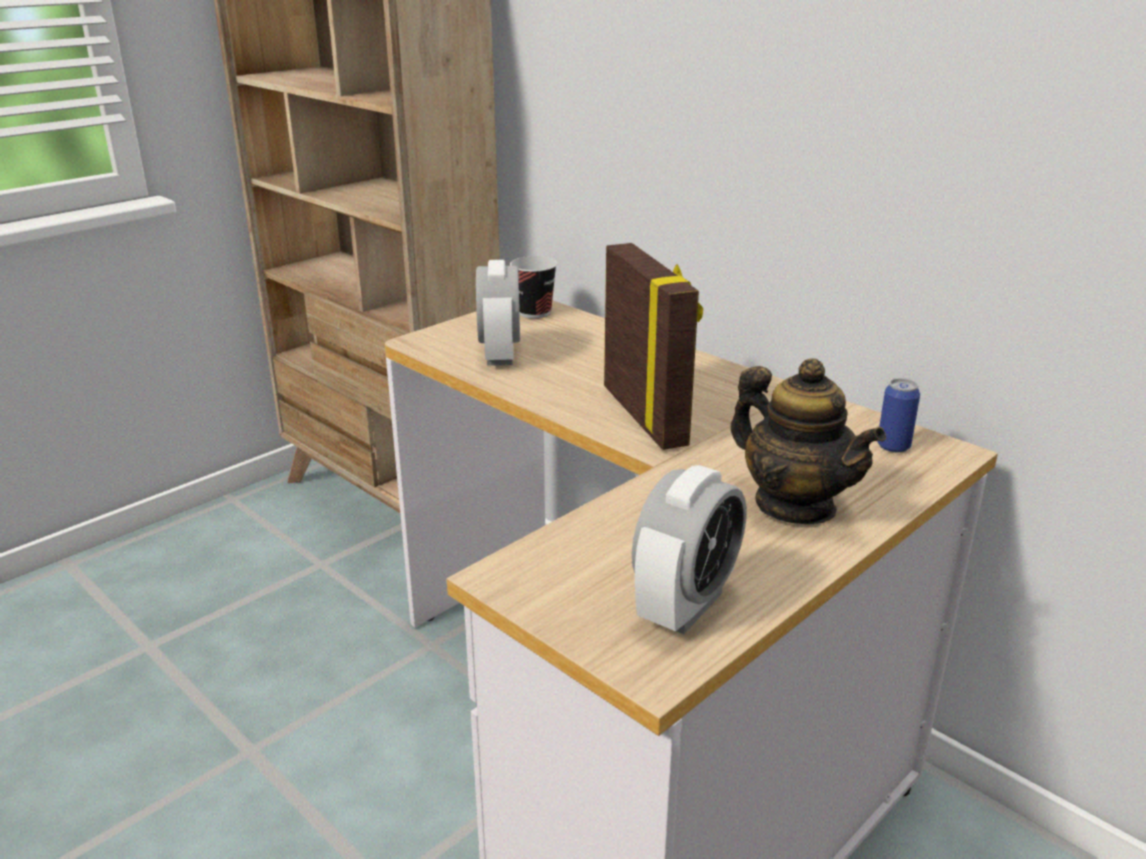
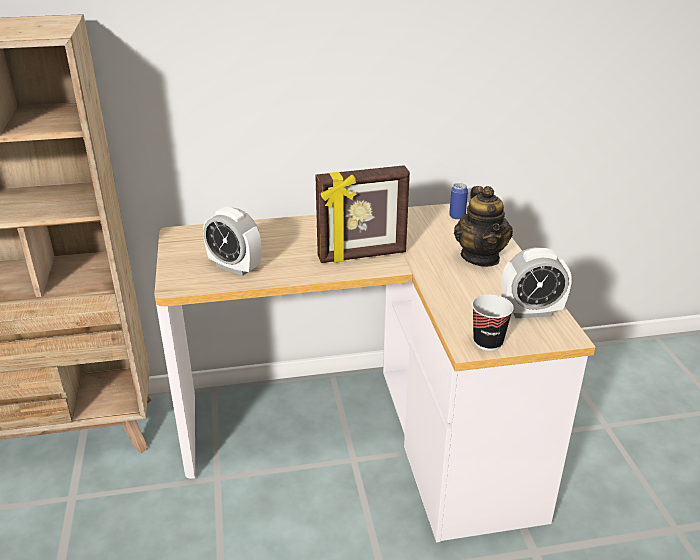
camera: 55 degrees left, 5 degrees up
(534, 312) = (191, 237): cup -> cup (488, 342)
(646, 416) = (362, 256): picture frame -> picture frame turned 150 degrees clockwise
(685, 606) = (531, 312): alarm clock -> alarm clock turned 105 degrees clockwise
(795, 505) = (480, 257): teapot -> teapot turned 90 degrees clockwise

